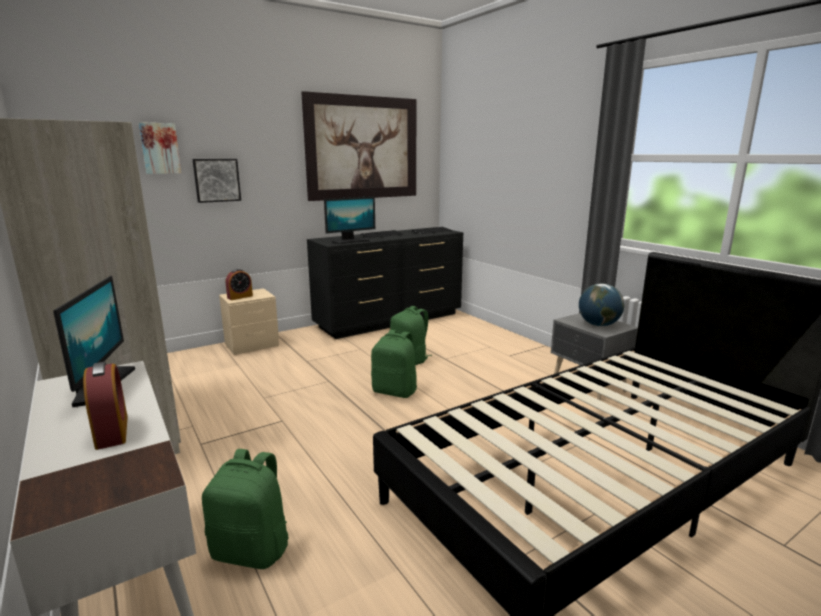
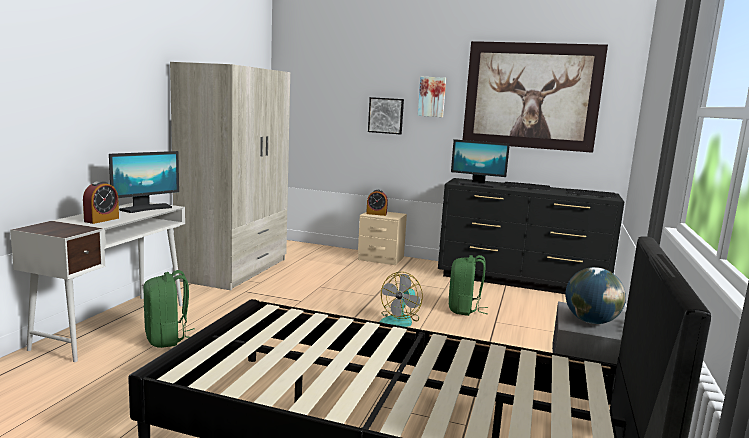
camera: 50 degrees right, 5 degrees down
(160, 148) = (350, 88): picture -> picture (432, 97)
(395, 391) = (400, 320): green backpack -> fan

